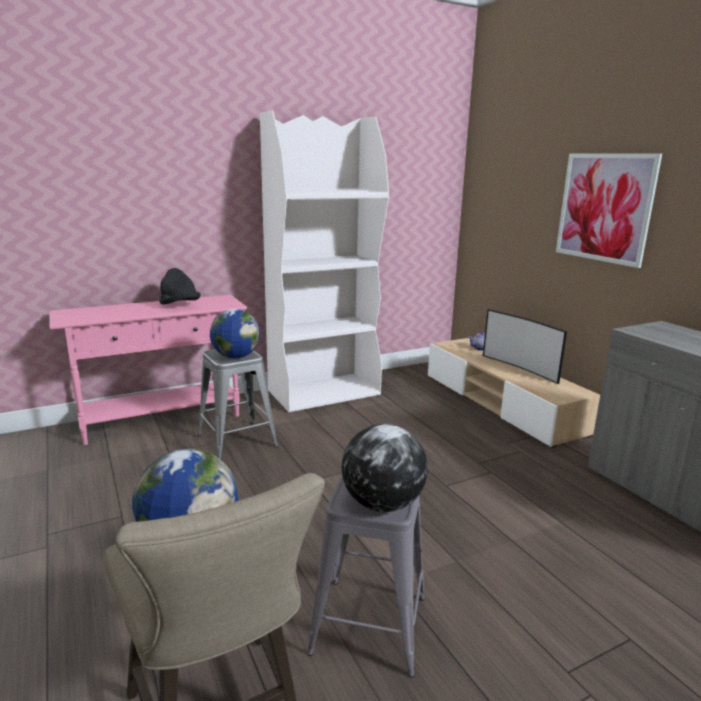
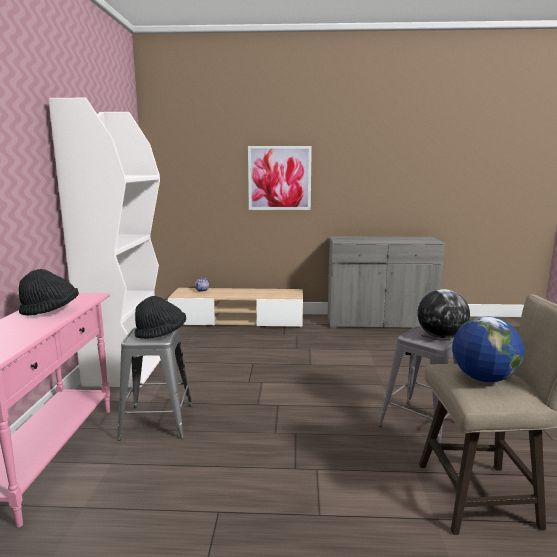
camera: 60 degrees left, 5 degrees down
(236, 357) = (161, 334): globe -> black hat
(520, 368) = (245, 291): television -> none

